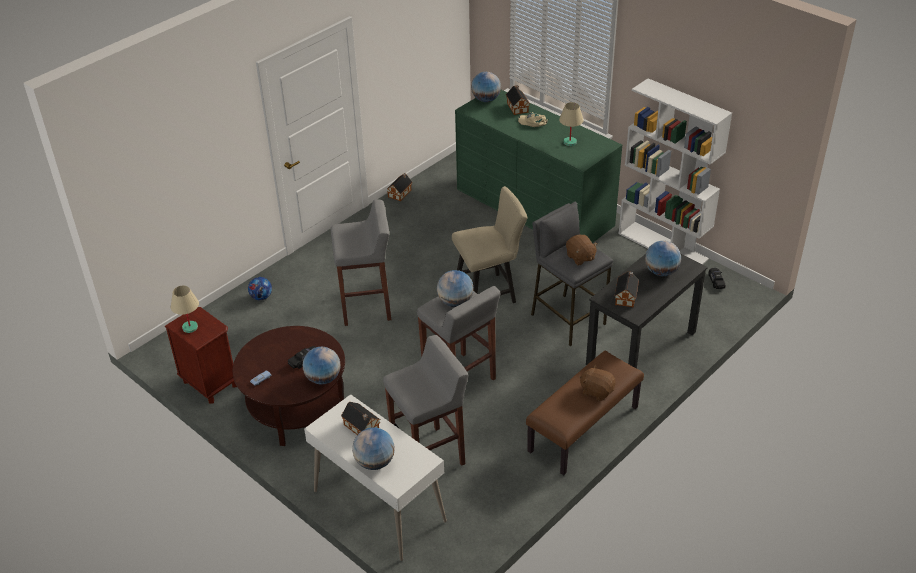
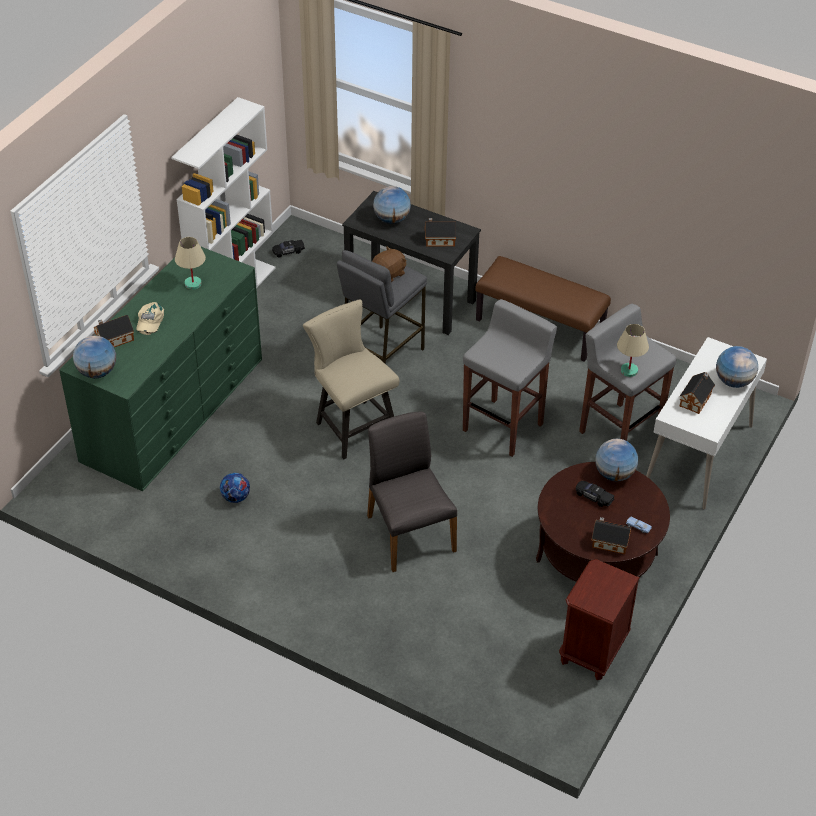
camera: 105 degrees left, 5 degrees up
(190, 327) = (607, 594): beige table lamp -> beige table lamp (629, 370)
(261, 297) = (421, 648): football -> football (235, 497)
(366, 307) = (409, 533): grey stool -> grey chair
(400, 193) = (159, 551): toy house -> toy house (608, 542)
(455, 302) = (499, 353): globe -> none
(596, 391) = (541, 278): brown plush toy -> none

